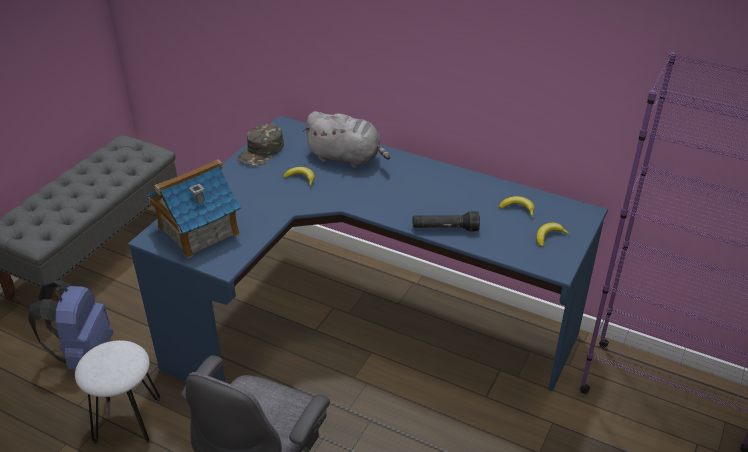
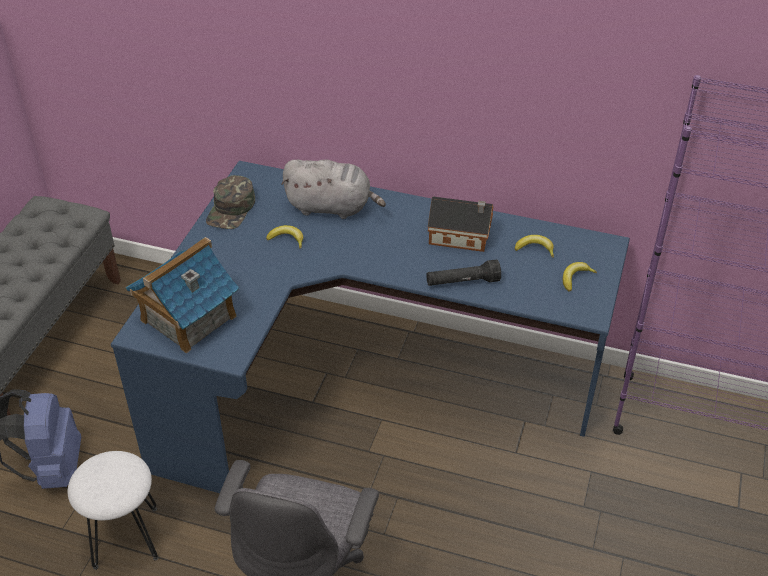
camera: 10 degrees left, 5 degrees up
(454, 192) = (461, 237): none -> toy house

